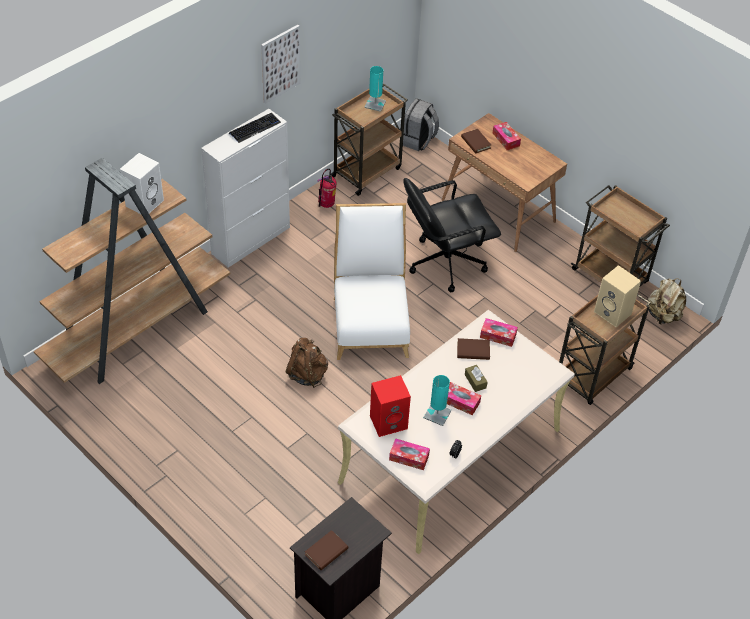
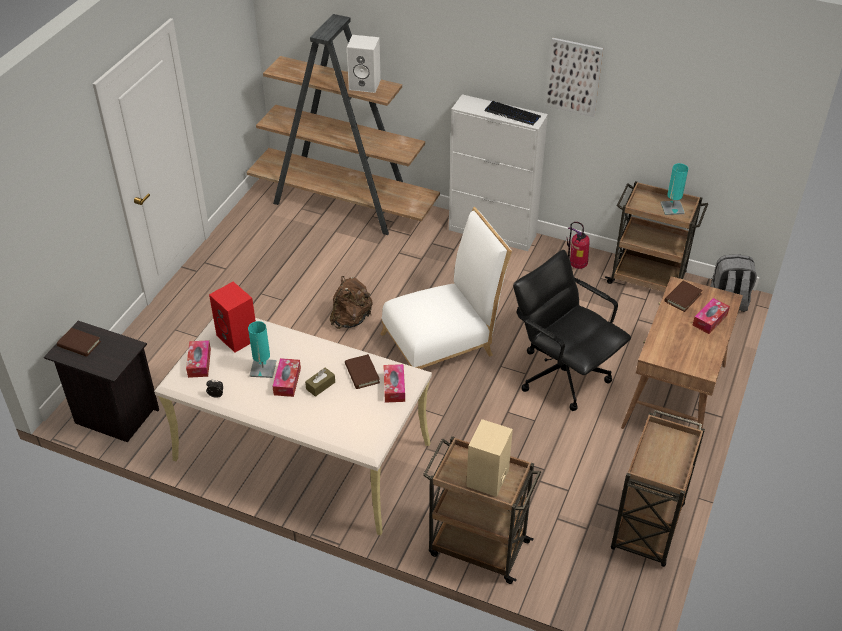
camera: 70 degrees right, 5 degrees down
(663, 315) = (620, 598): beige backpack -> none

